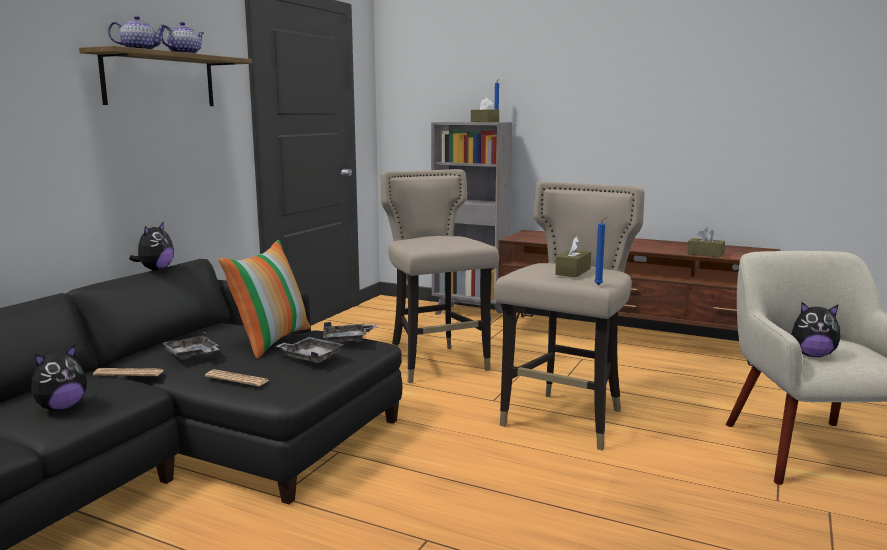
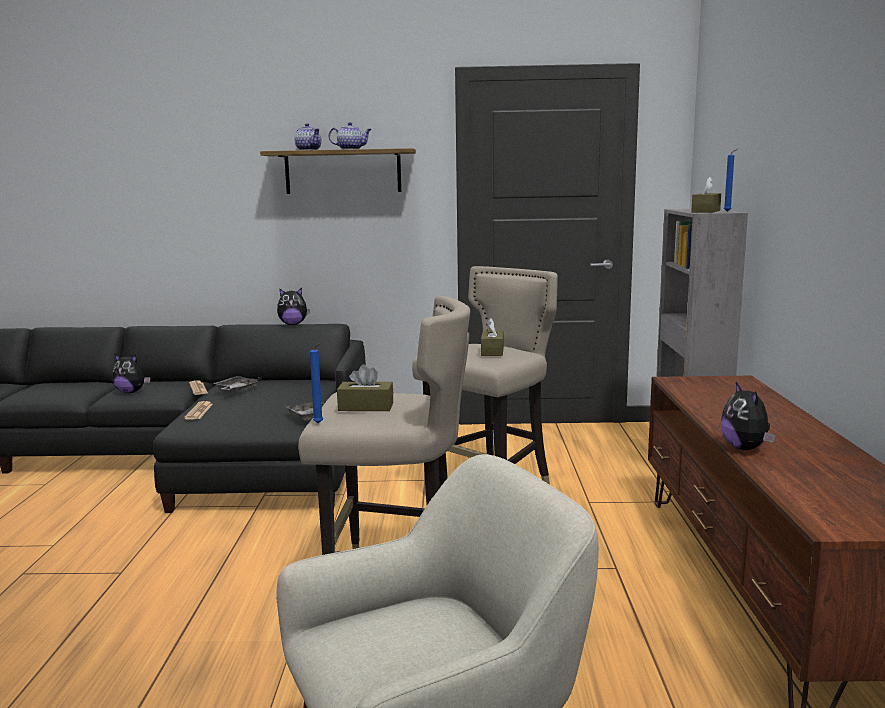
camera: 65 degrees right, 0 degrees up
(271, 340) = (288, 399): pillow -> none
(310, 357) = (255, 416): grey tray -> none
(705, 254) = (783, 481): brown tissue box -> brown tissue box (492, 351)
(812, 355) = (368, 629): plush toy -> plush toy (745, 448)

